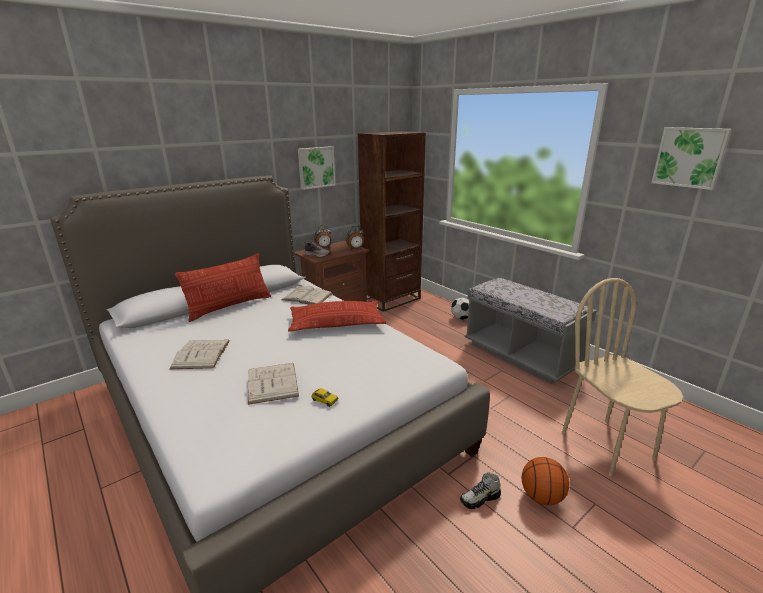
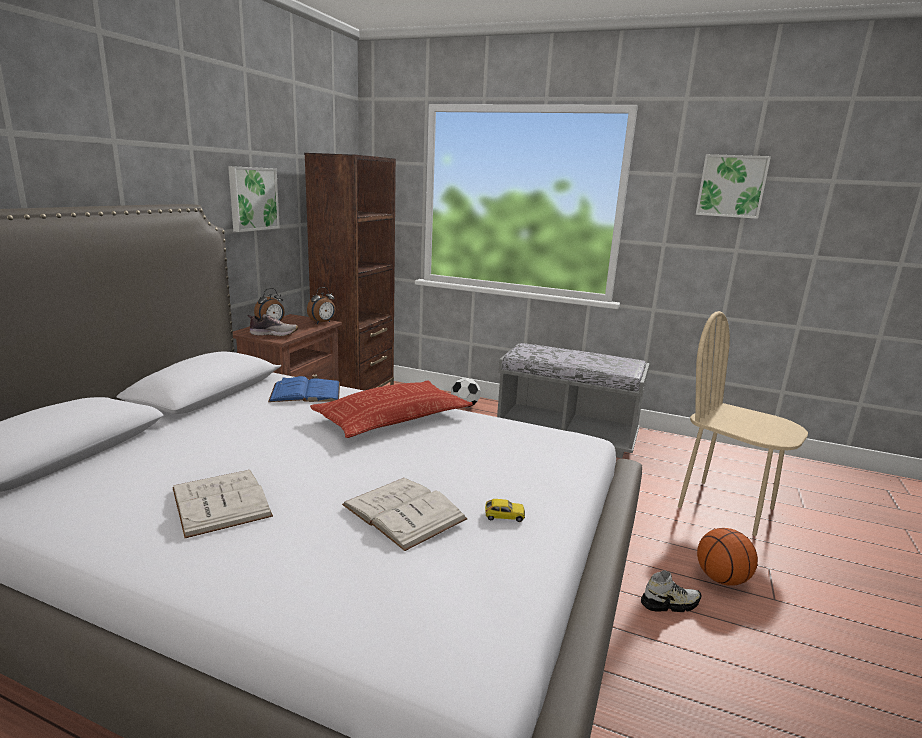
camera: 30 degrees left, 5 degrees down
(229, 306) = (184, 424): pillow -> none
(307, 296) = (305, 392): white book -> blue book
(480, 498) = (669, 604): shoe -> shoe turned 135 degrees counterclockwise

